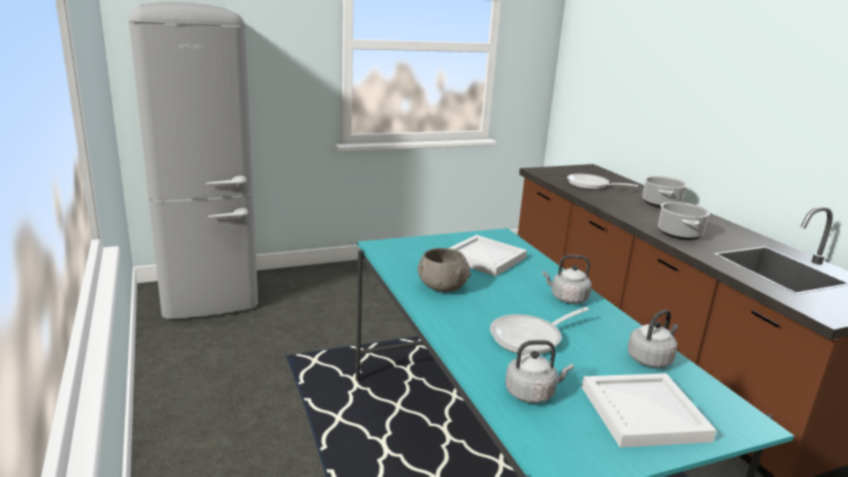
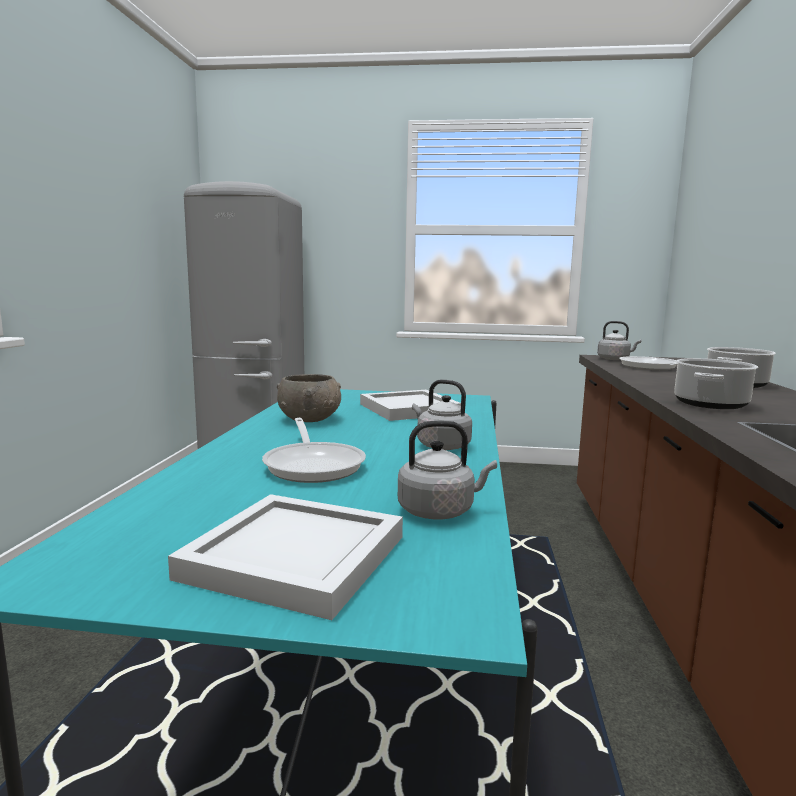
camera: 30 degrees right, 10 degrees down
(531, 338) = (314, 465): frying pan -> frying pan turned 105 degrees counterclockwise
(532, 393) = (195, 504): grey kettle -> grey kettle (615, 359)

